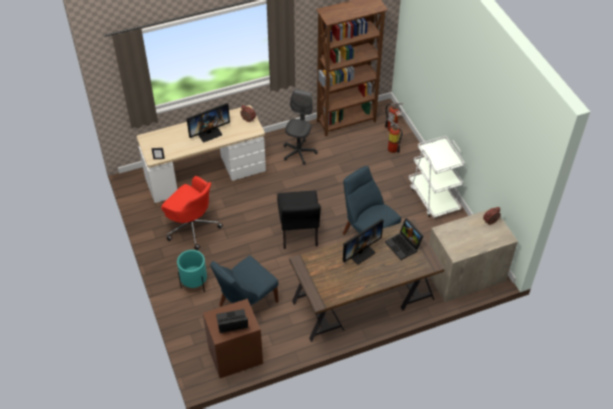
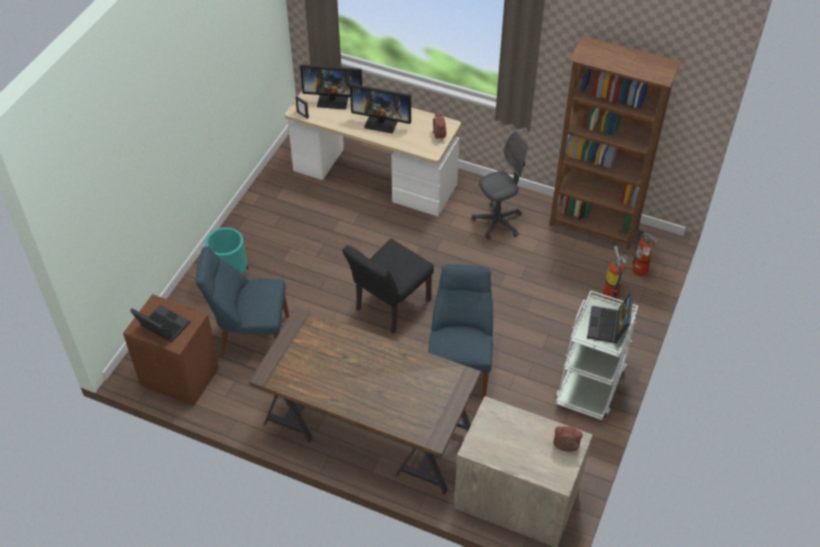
camera: 45 degrees right, 0 degrees up
(192, 226) = (298, 219): red office chair -> none
(360, 252) = (374, 359): monitor -> monitor (333, 100)
(404, 246) = (430, 391): laptop -> laptop (608, 327)

